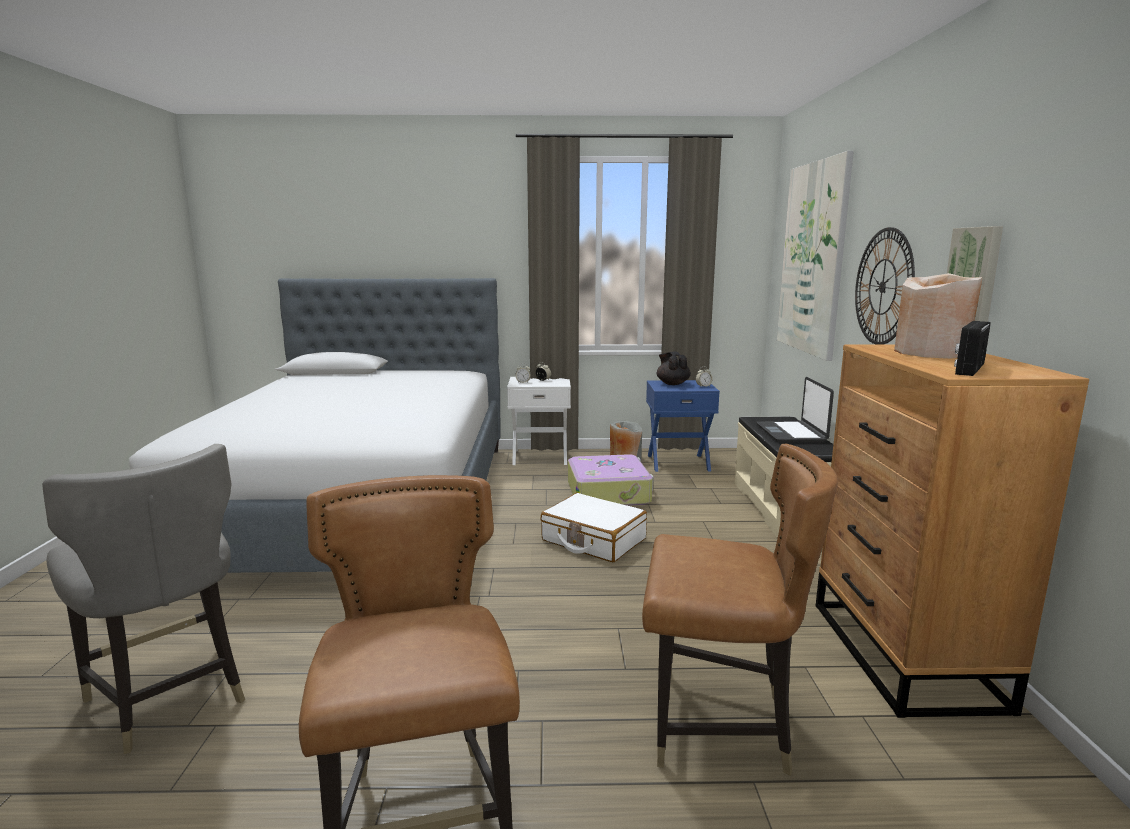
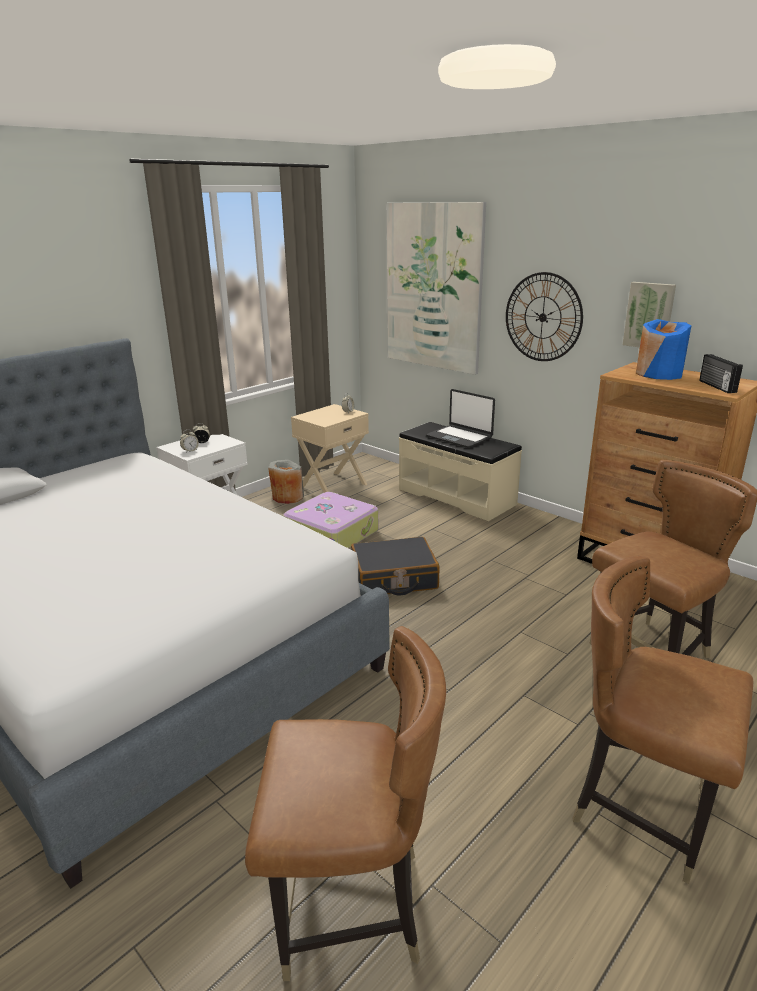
camera: 45 degrees left, 10 degrees up
(170, 697) = (352, 906): grey chair -> brown chair
(593, 540) = (394, 578): white suitcase -> black suitcase
(672, 383) = (320, 415): black teapot -> none
(678, 462) = (332, 485): blue nightstand -> beige nightstand
(931, 353) = (659, 374): beige vase -> blue vase

